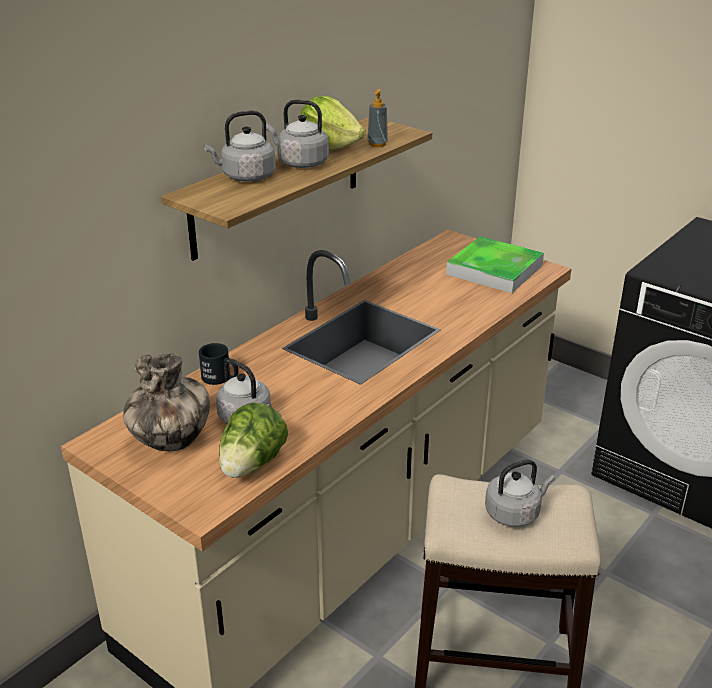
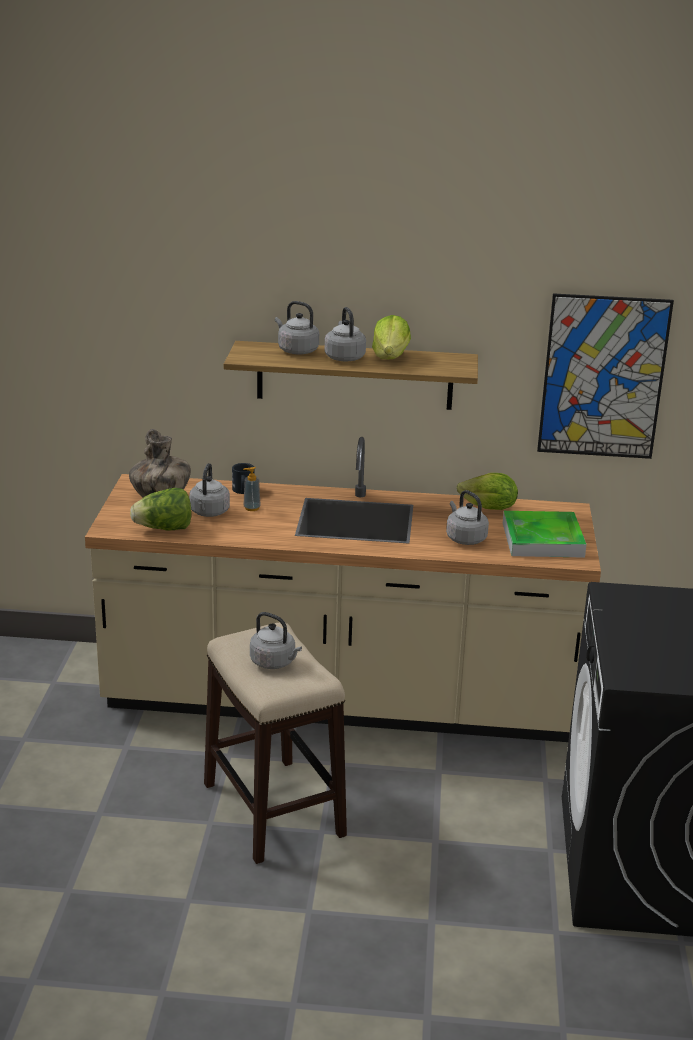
camera: 55 degrees right, 5 degrees down
(377, 144) = (419, 368): soap dispenser -> soap dispenser (251, 508)
(412, 270) = (489, 508): none -> lettuce
(447, 103) = (603, 377): none -> picture
(458, 300) = (464, 538): none -> grey kettle

